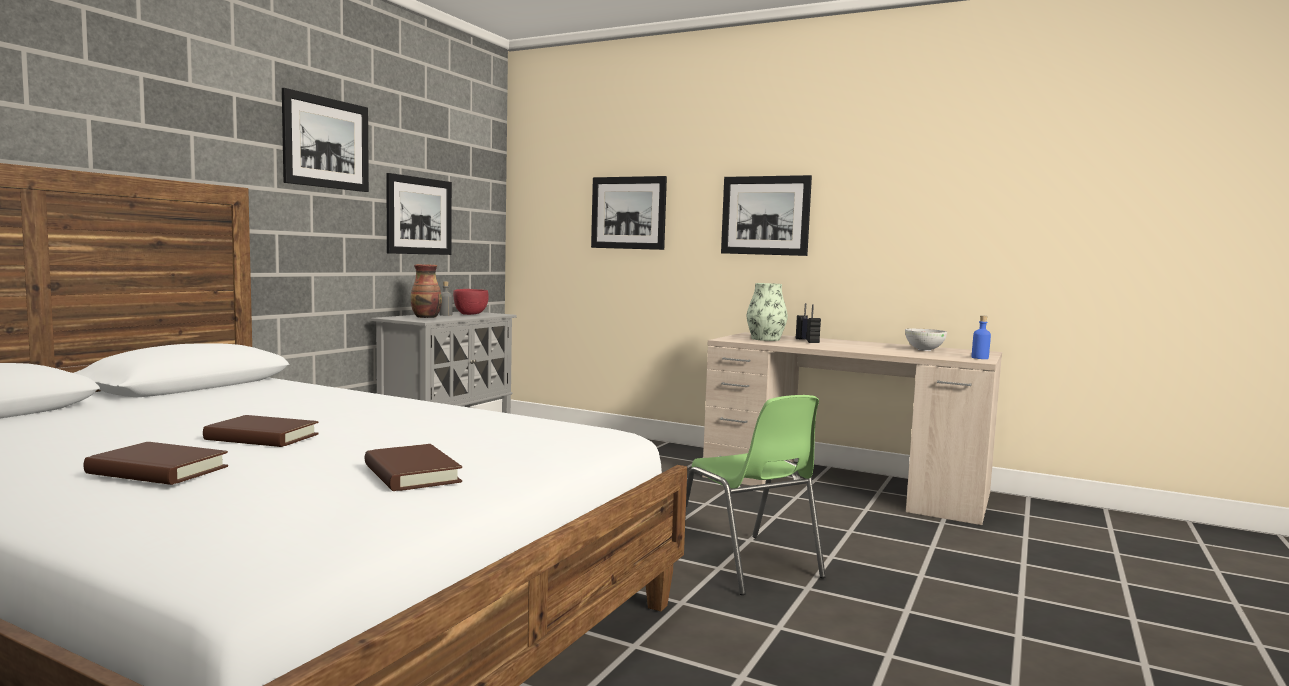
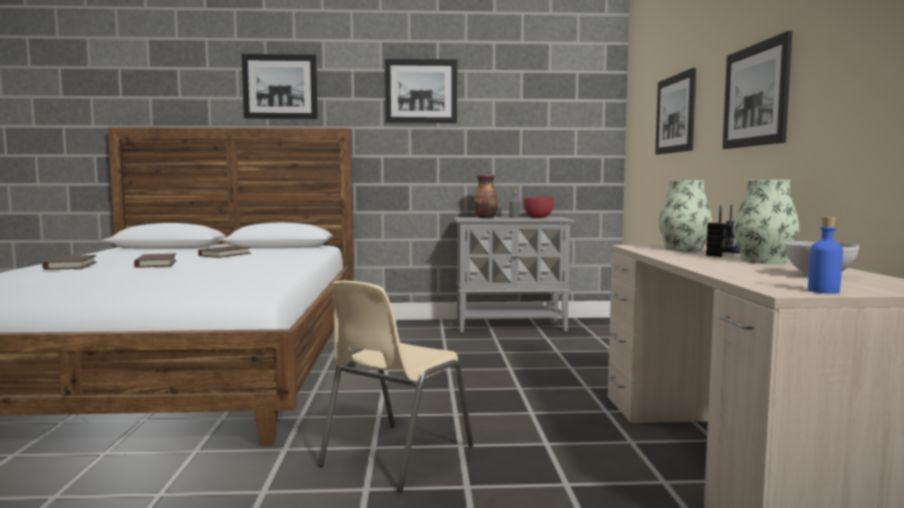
camera: 60 degrees right, 0 degrees up
(411, 474) = (88, 282): brown book -> brown book (225, 254)
(419, 216) = (511, 137): picture -> picture (280, 86)
(748, 565) = (394, 456): green chair -> beige chair
(850, 343) = (763, 261): none -> vase

